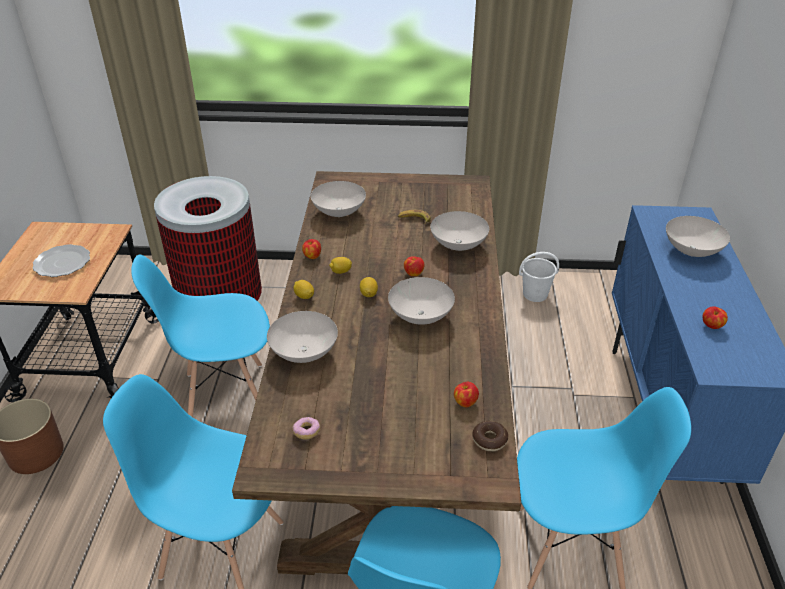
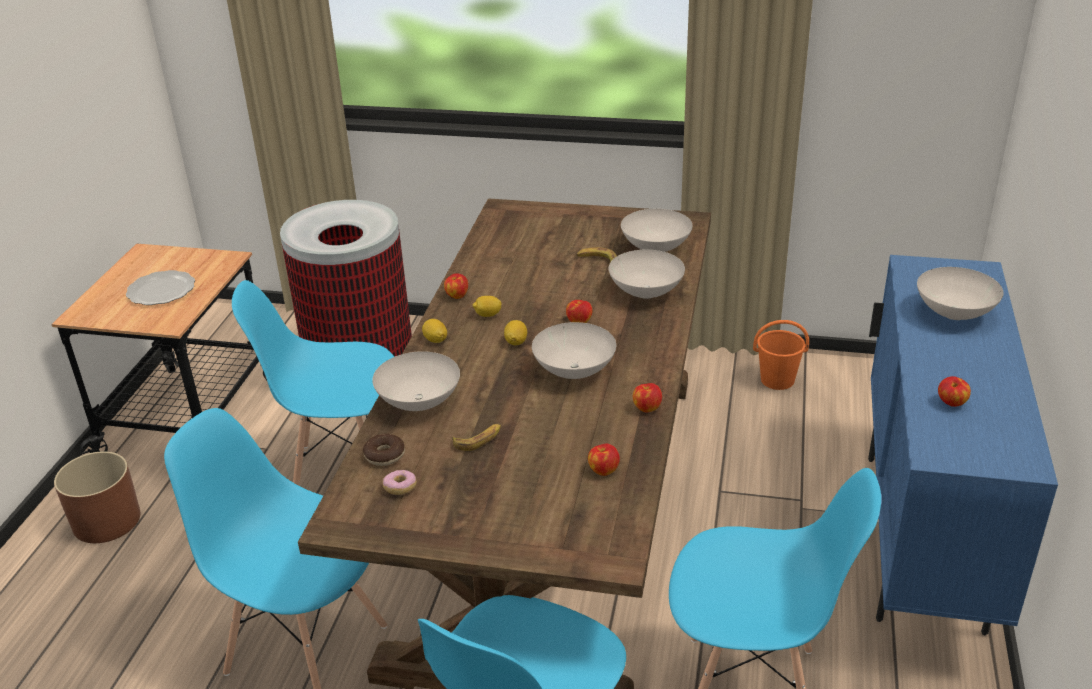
camera: 10 degrees right, 5 degrees down
(339, 213) = (503, 248): white bowl -> white bowl (656, 249)
(360, 383) = (478, 440): none -> banana
(484, 344) = (646, 408): none -> apple
(489, 440) = (622, 514): donut -> donut (384, 455)
(535, 294) = (778, 380): white bucket -> orange bucket

